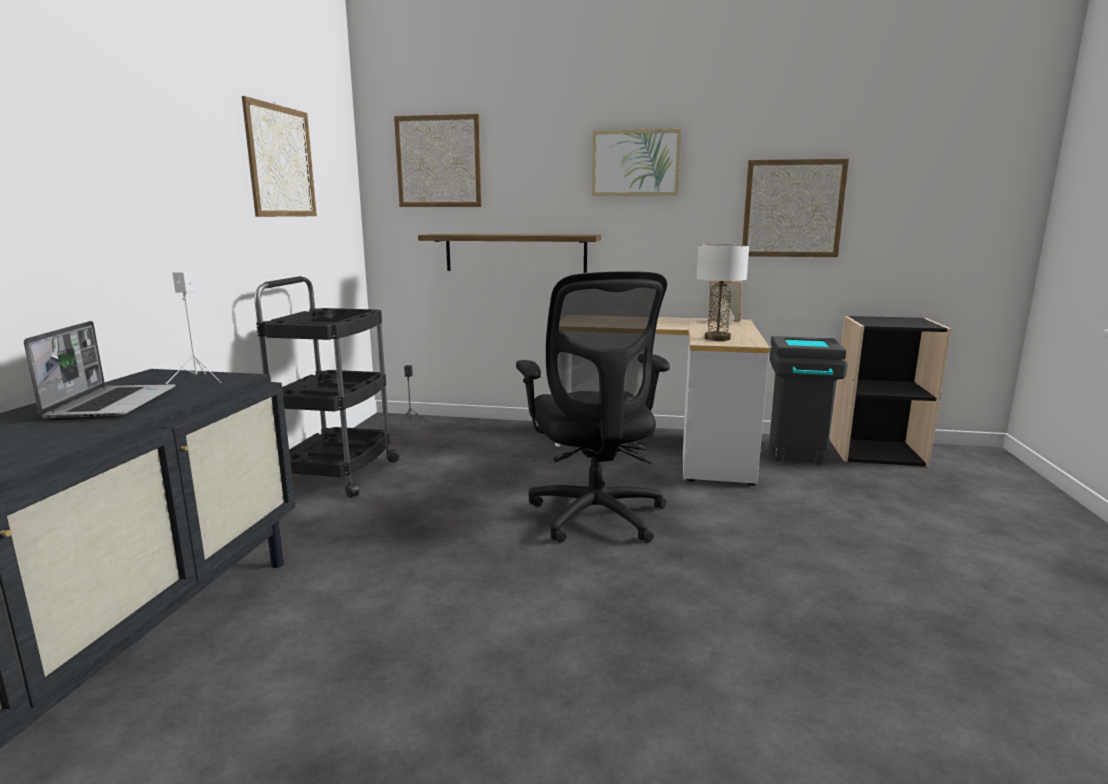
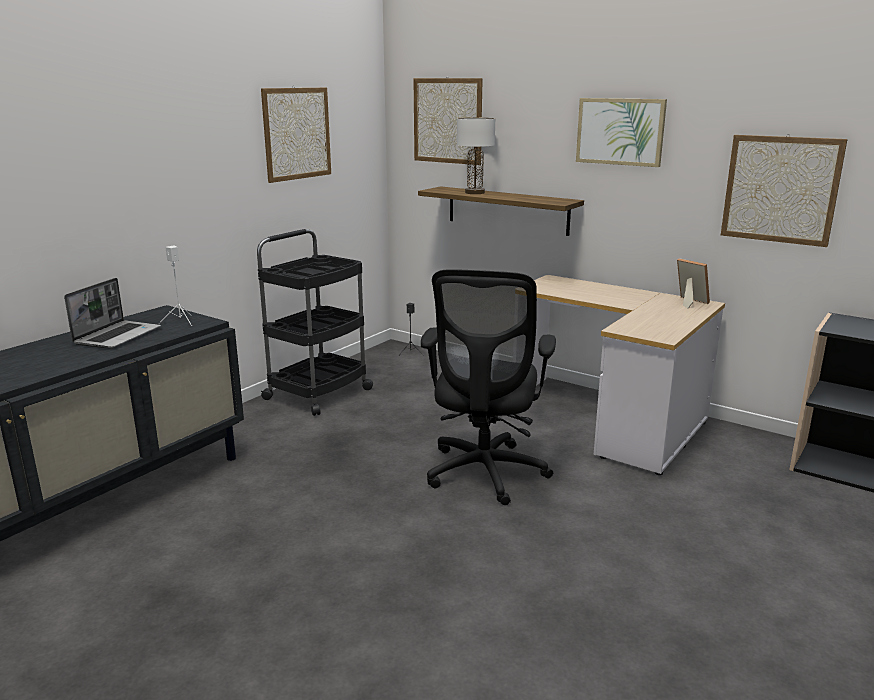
camera: 25 degrees right, 5 degrees up
(717, 338) = (641, 326): table lamp -> table lamp (475, 193)
(796, 460) = (737, 458): grey trash can -> none

